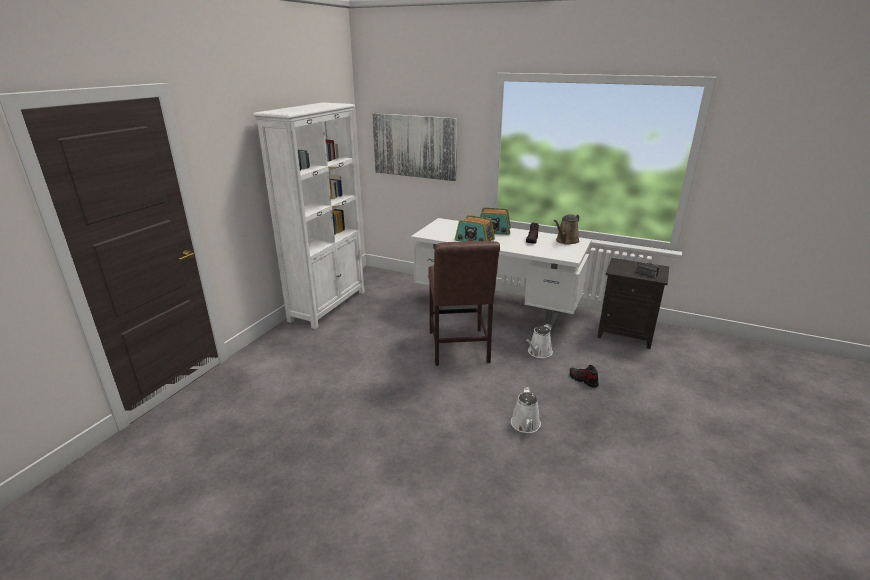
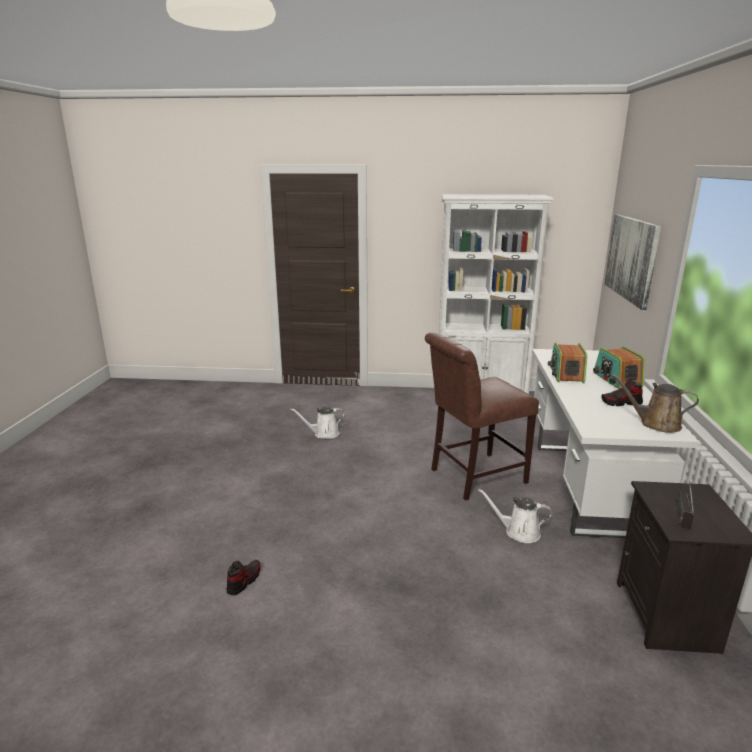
camera: 70 degrees right, 5 degrees down
(526, 425) = (368, 539): white watering can -> white watering can (324, 434)
(583, 380) = (487, 575): shoe -> shoe (244, 581)

